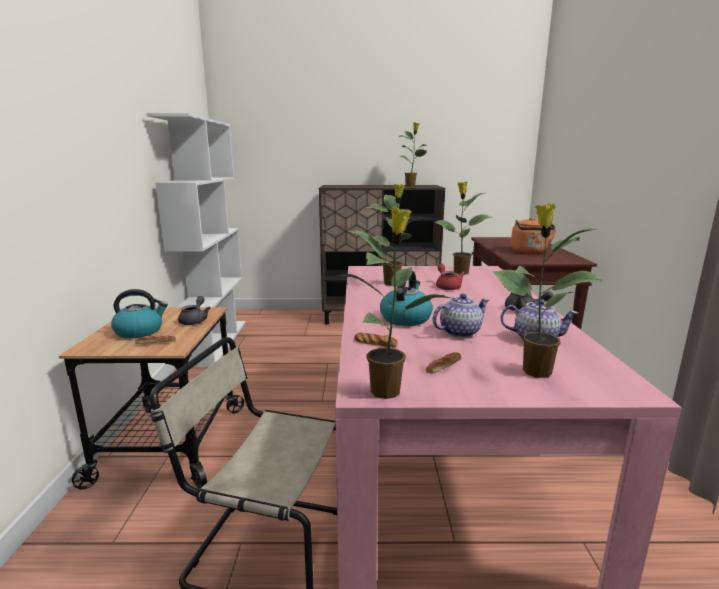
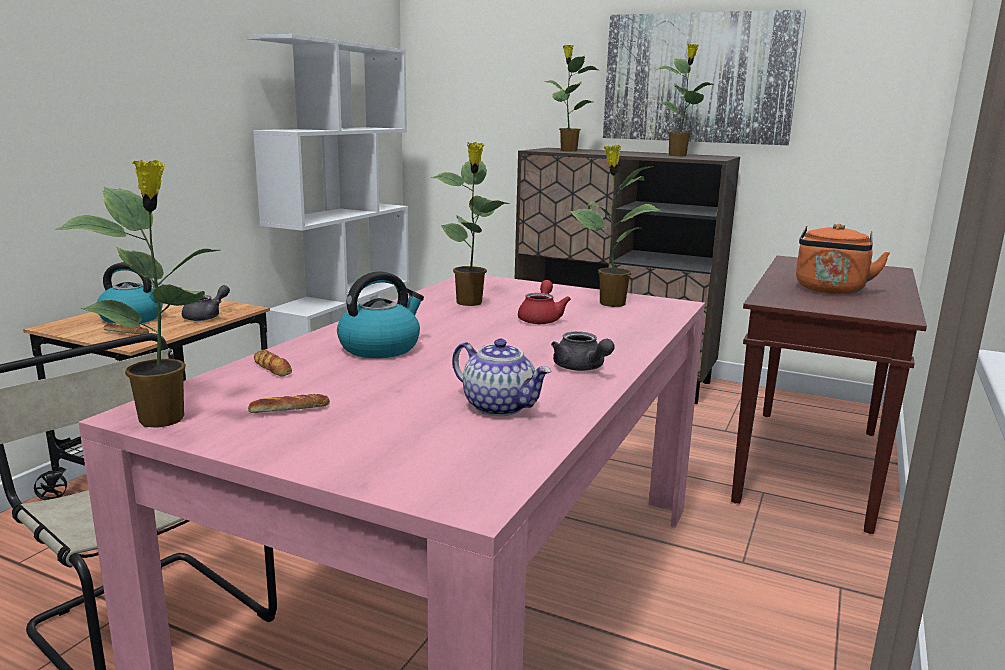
camera: 25 degrees right, 0 degrees up
(409, 142) = (698, 78): none -> picture
(460, 332) = (411, 377): teapot -> none
(534, 371) = (392, 443): potted plant -> potted plant (567, 150)

